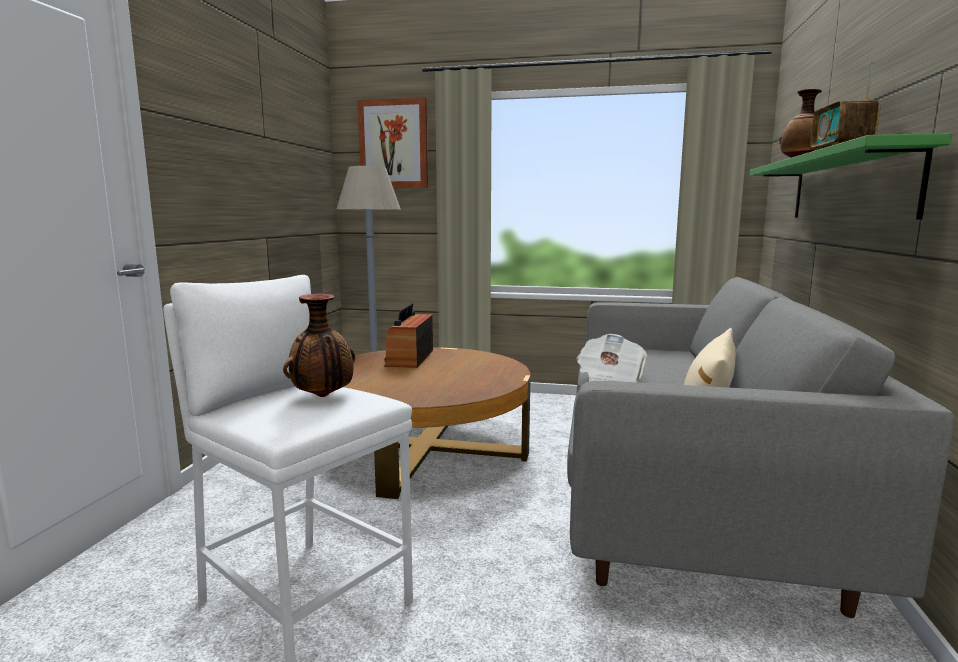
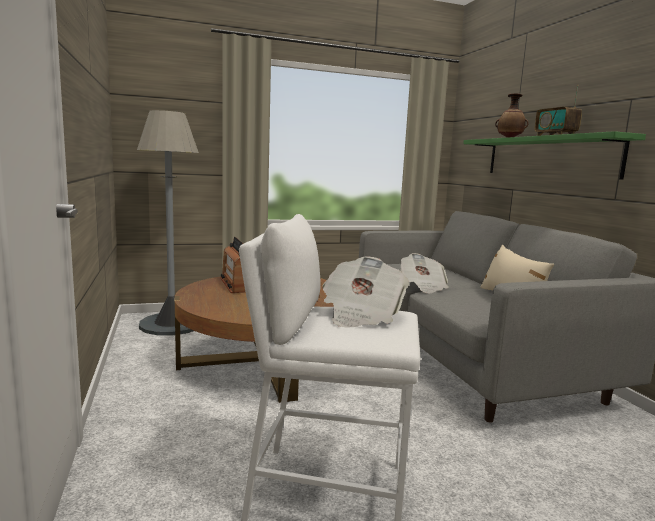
camera: 30 degrees left, 0 degrees up
(323, 397) = (361, 314): vase -> newspaper
(393, 144) = (176, 92): picture -> none

